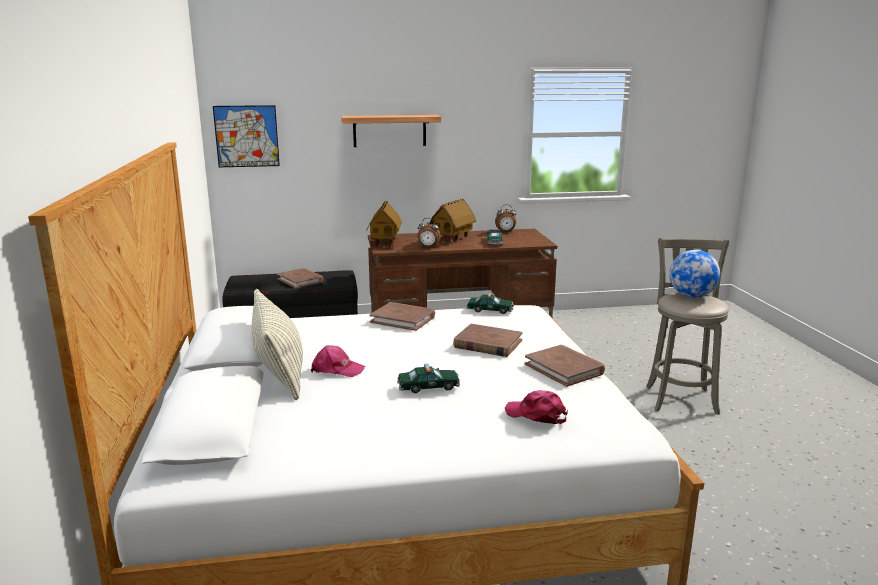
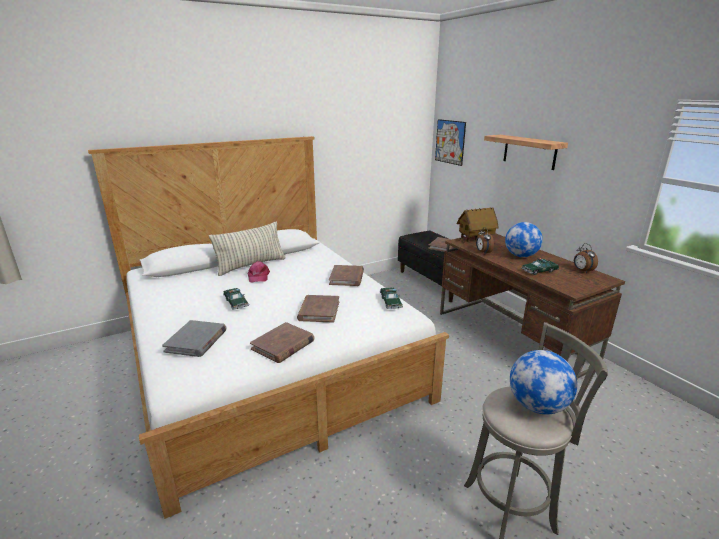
camera: 70 degrees right, 5 degrees up
(452, 239) = (521, 256): toy house -> globe
(536, 414) = (196, 341): pink cap -> grey book

